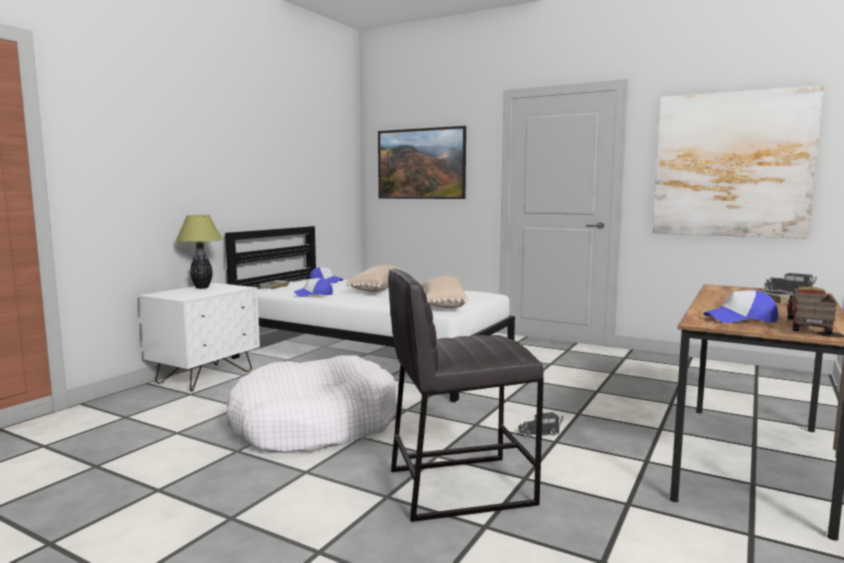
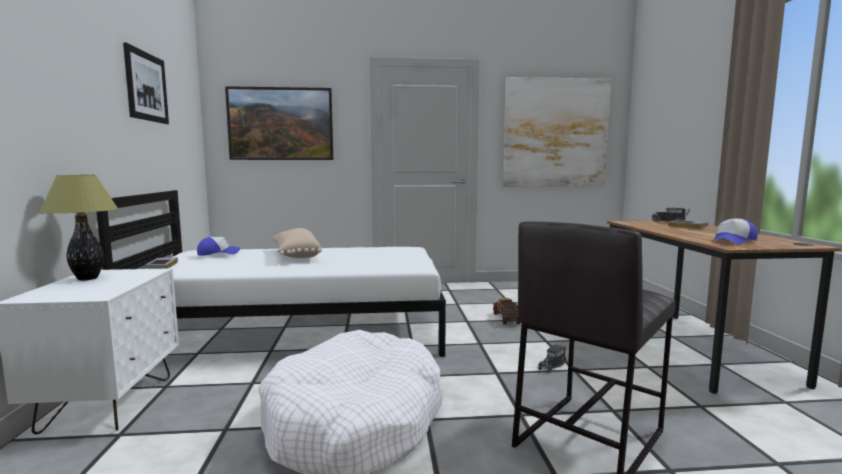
camera: 35 degrees left, 0 degrees up
(290, 142) = (146, 86): none -> picture
(314, 294) = (239, 269): cap -> none
(442, 304) = (397, 261): beige pillow -> none
(807, 326) = (776, 241): toy truck -> toy truck (506, 319)

